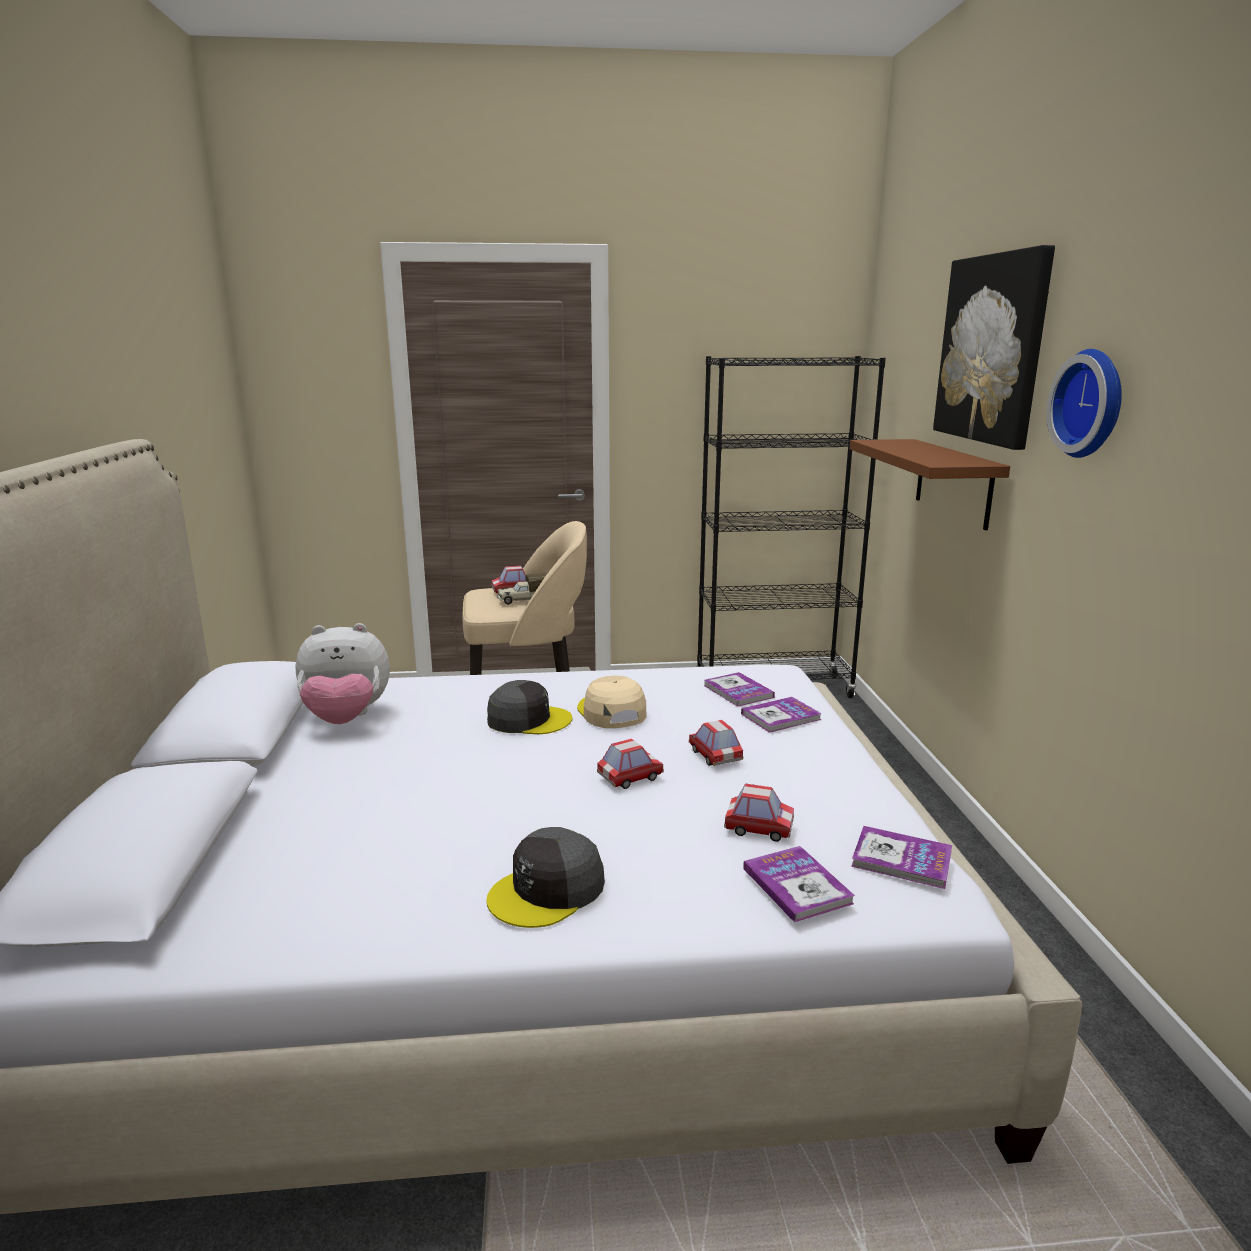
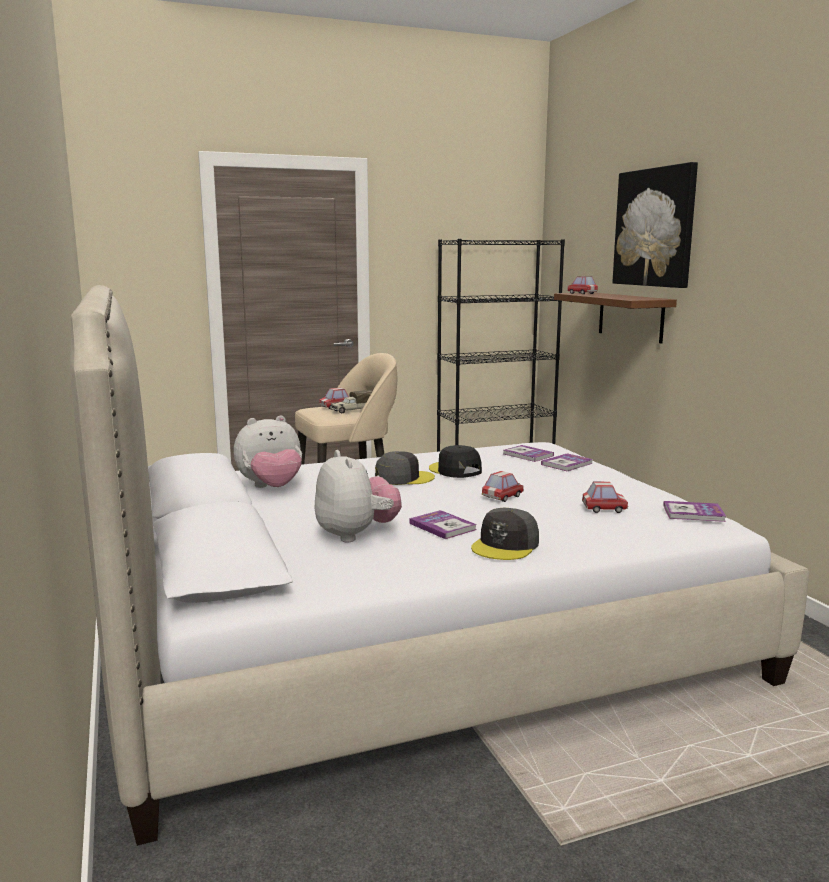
camera: 15 degrees left, 5 degrees down
(364, 831) = (356, 535): none -> plush toy
(611, 712) = (455, 470): beige cap -> black cap
(715, 756) = (544, 484): toy car -> toy car (582, 293)
(797, 885) = (647, 528): book -> book (442, 526)
(1092, 404) = (734, 254): wall clock -> none

